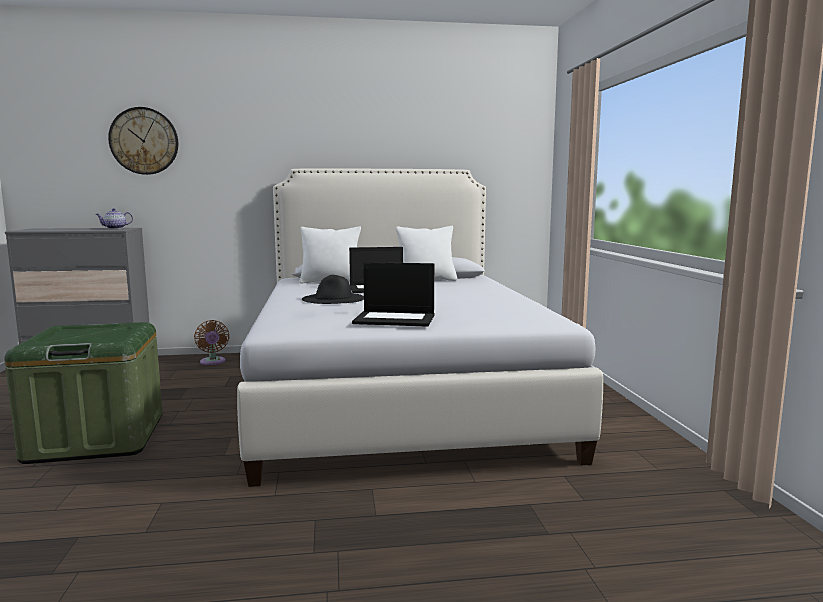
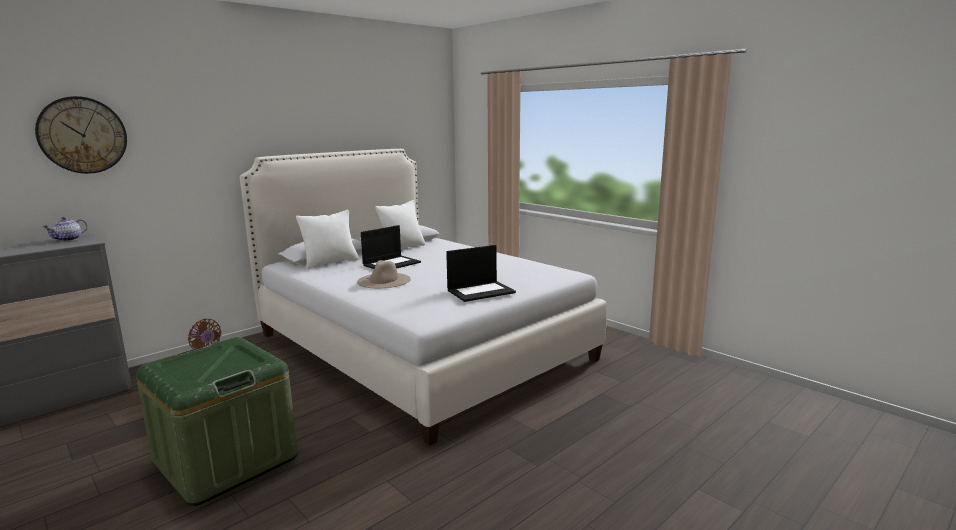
camera: 35 degrees left, 5 degrees up
(333, 298) = (384, 280): black hat -> beige hat

